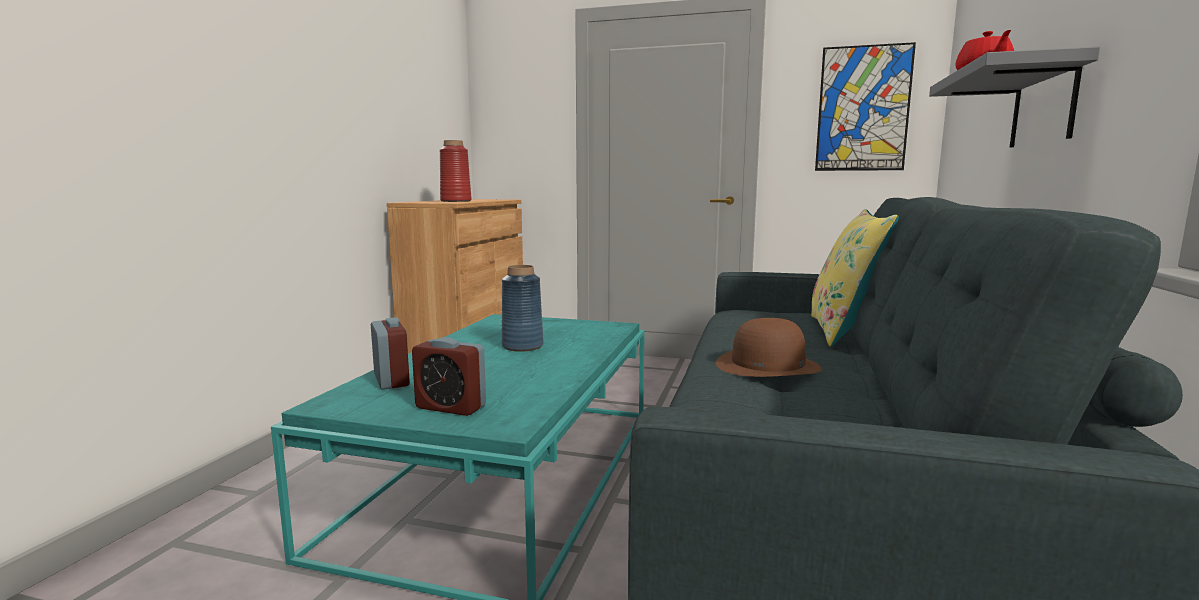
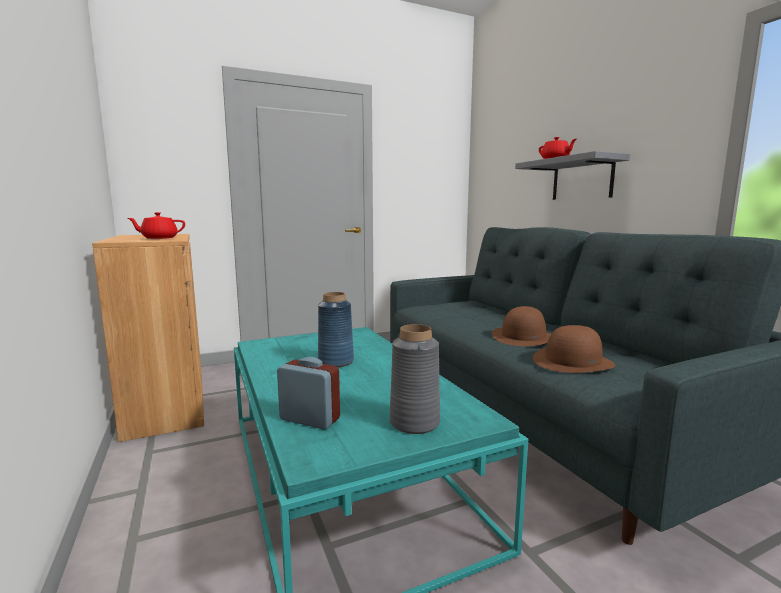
camera: 40 degrees left, 0 degrees up
(451, 407) = (414, 422): alarm clock -> grey vase
(455, 201) = (159, 238): red vase -> red teapot
(745, 404) = (573, 361): none -> brown hat
(844, 331) = (497, 310): yellow pillow -> none
(863, 109) = (430, 170): picture -> none

